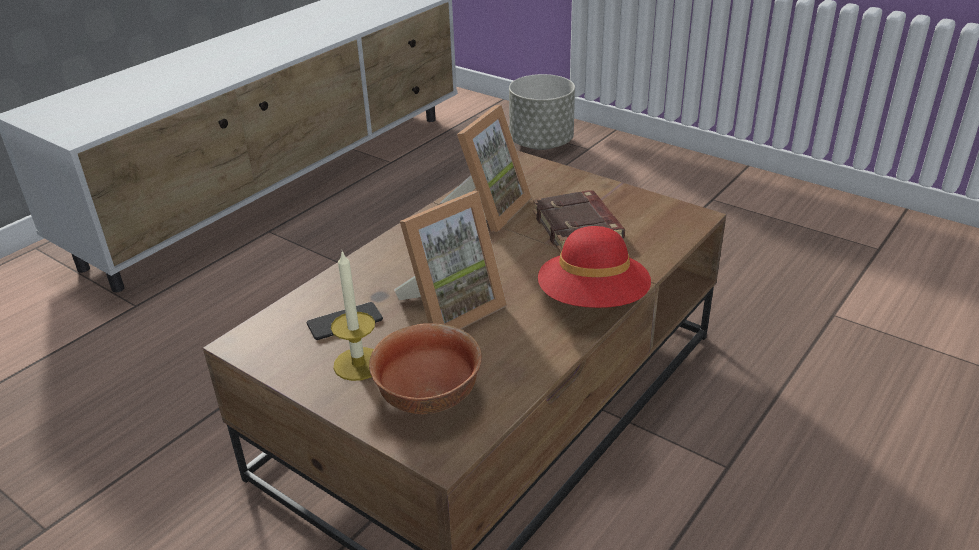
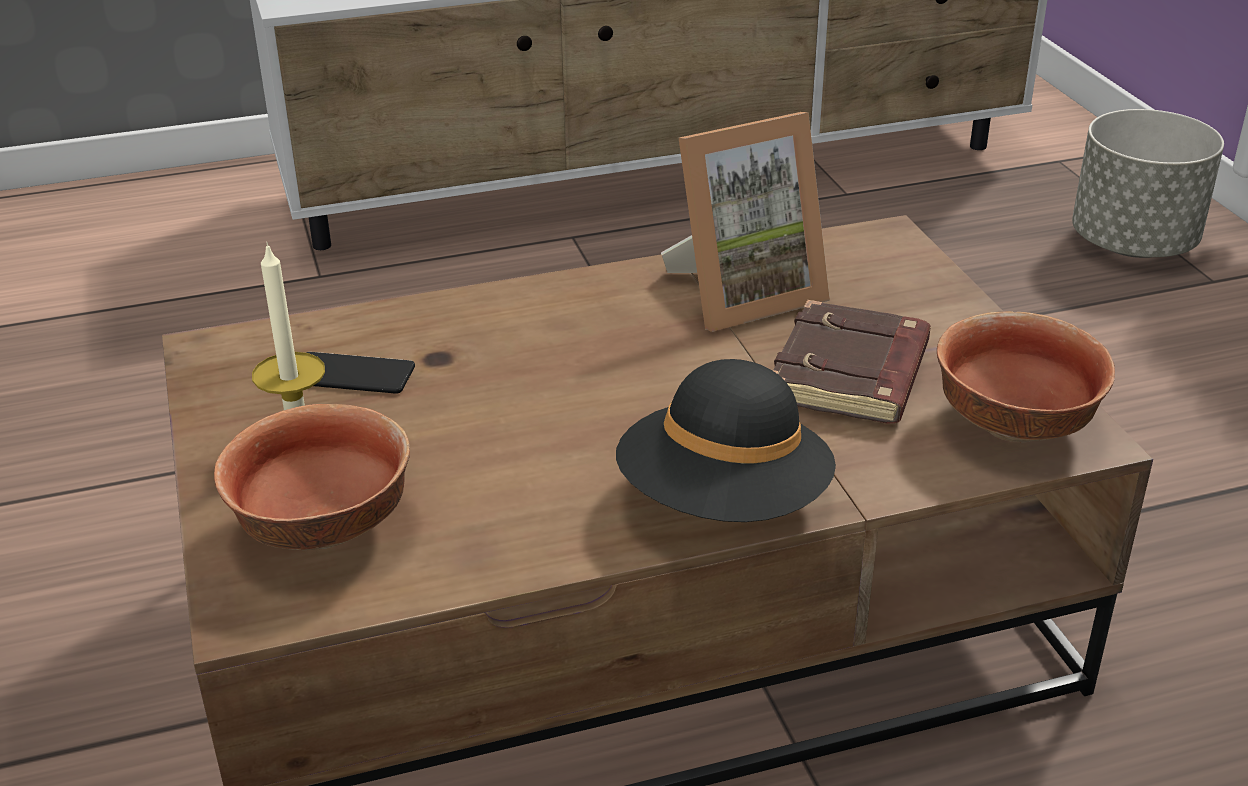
camera: 35 degrees right, 0 degrees up
(450, 308) = (506, 418): picture frame -> none
(593, 301) = (724, 501): red hat -> black hat
(665, 221) = (1016, 425): none -> bowl

